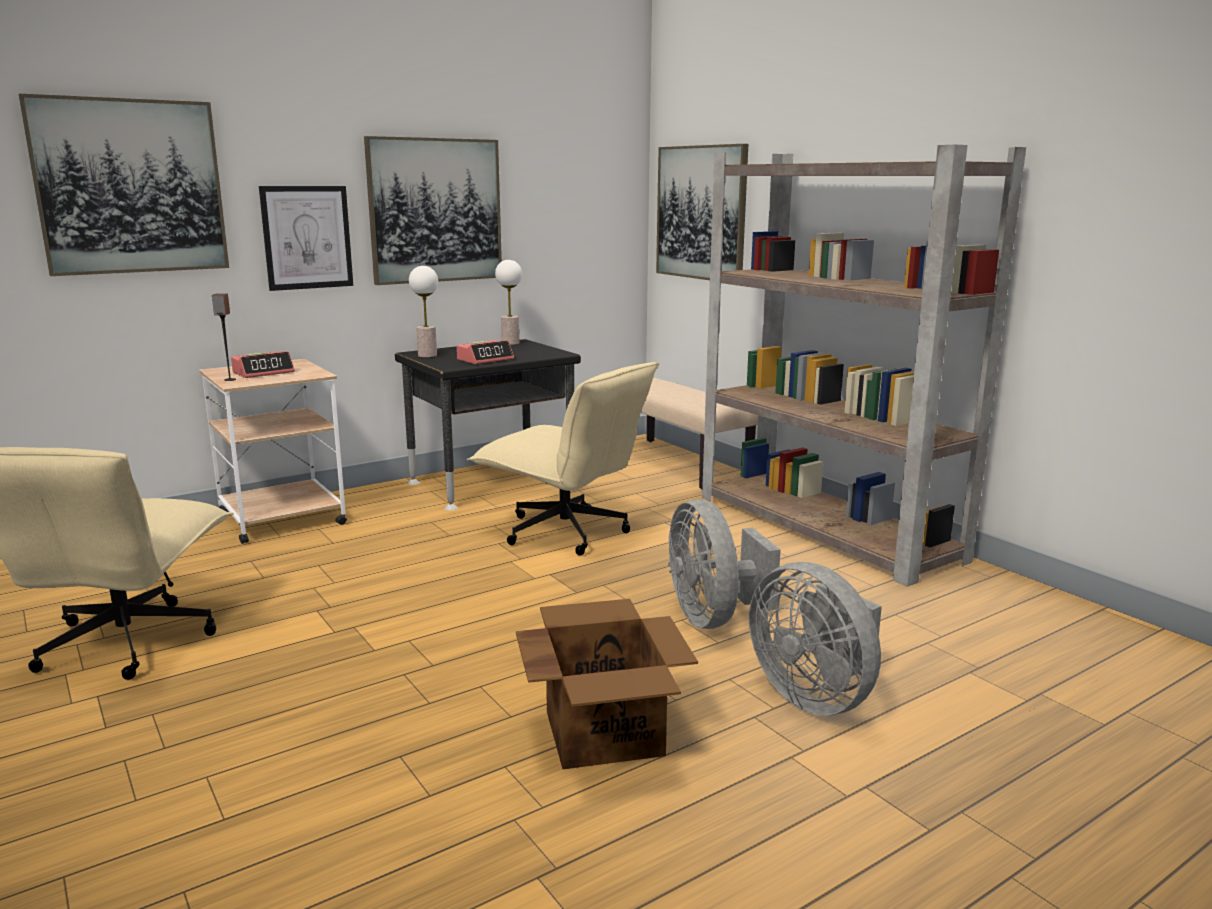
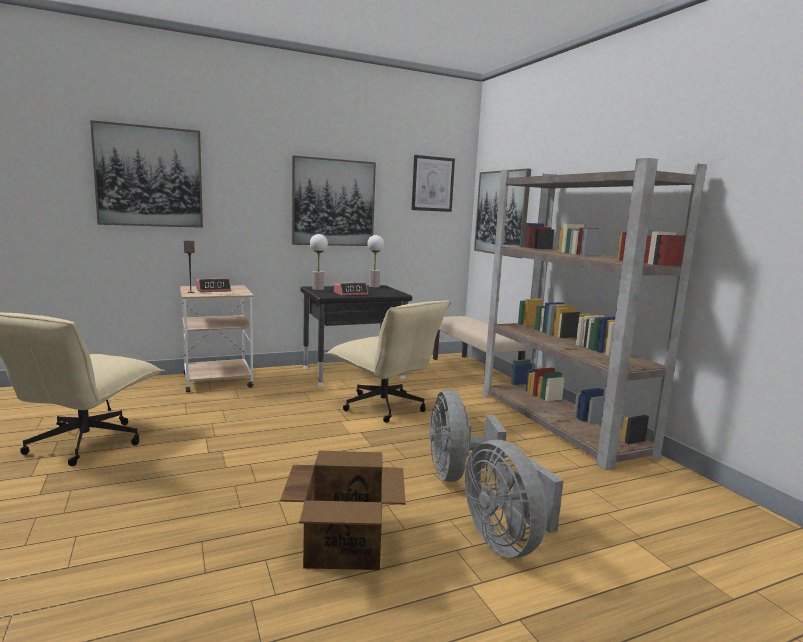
camera: 10 degrees right, 5 degrees down
(307, 237) = (252, 213): picture -> picture (432, 184)

